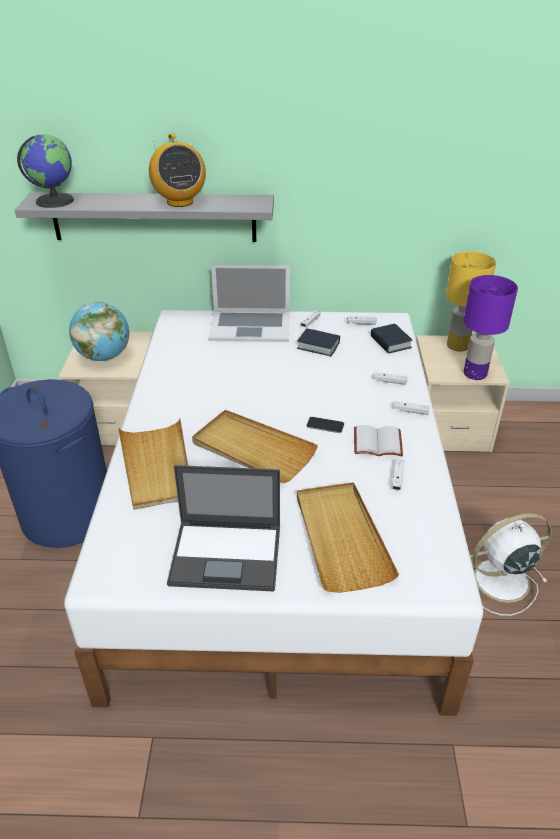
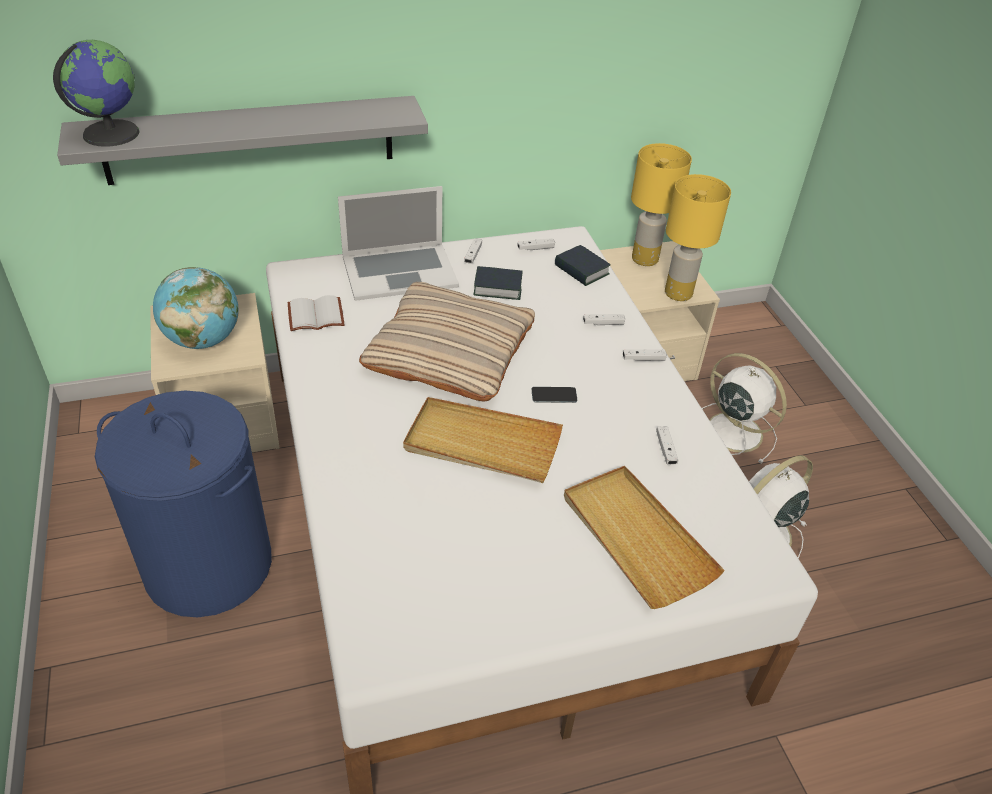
camera: 20 degrees left, 5 degrees up
(156, 466) = (372, 491): beige tray -> none
(179, 202) = (295, 118): radio -> none
(227, 555) = (516, 590): laptop -> none
(261, 382) = (450, 350): none -> beige pillow
(378, 442) = (624, 406): white book -> white book (316, 314)
(475, 373) = (678, 293): purple table lamp -> yellow table lamp
(507, 496) = (732, 431): none -> white fan

